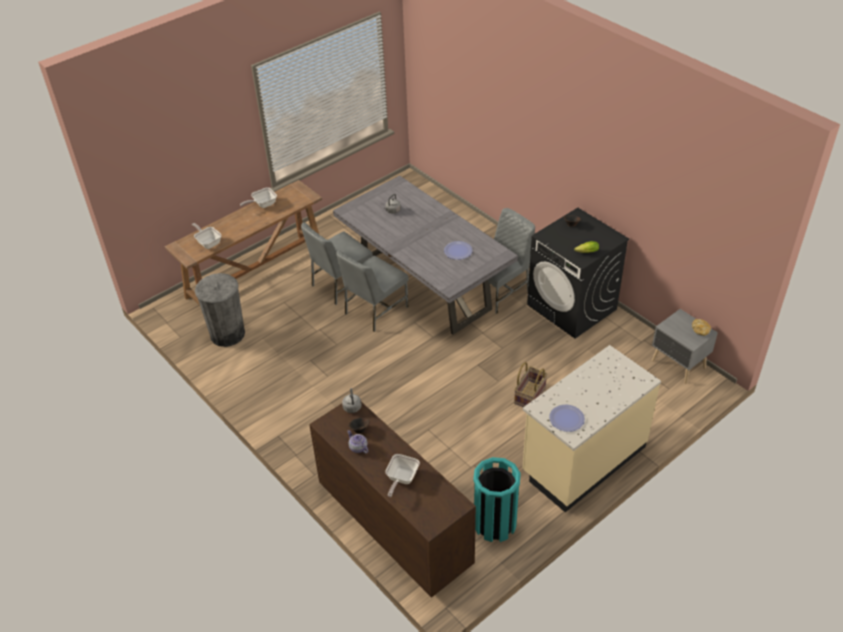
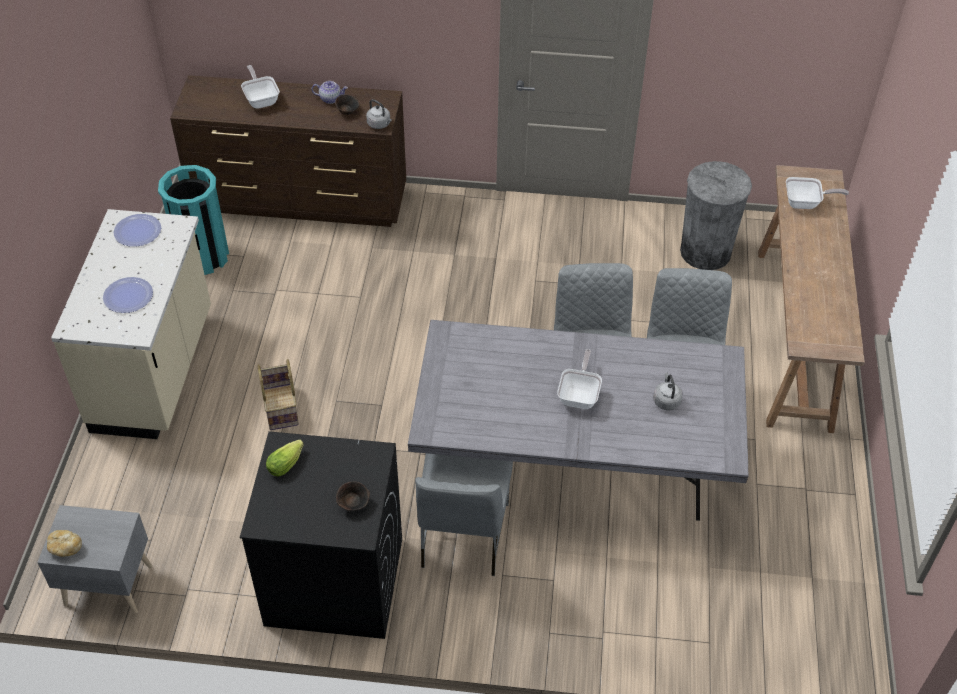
camera: 135 degrees right, 5 degrees up
(262, 204) = (838, 291): frying pan -> frying pan (579, 395)
(458, 251) = (496, 394): plate -> plate (128, 296)

